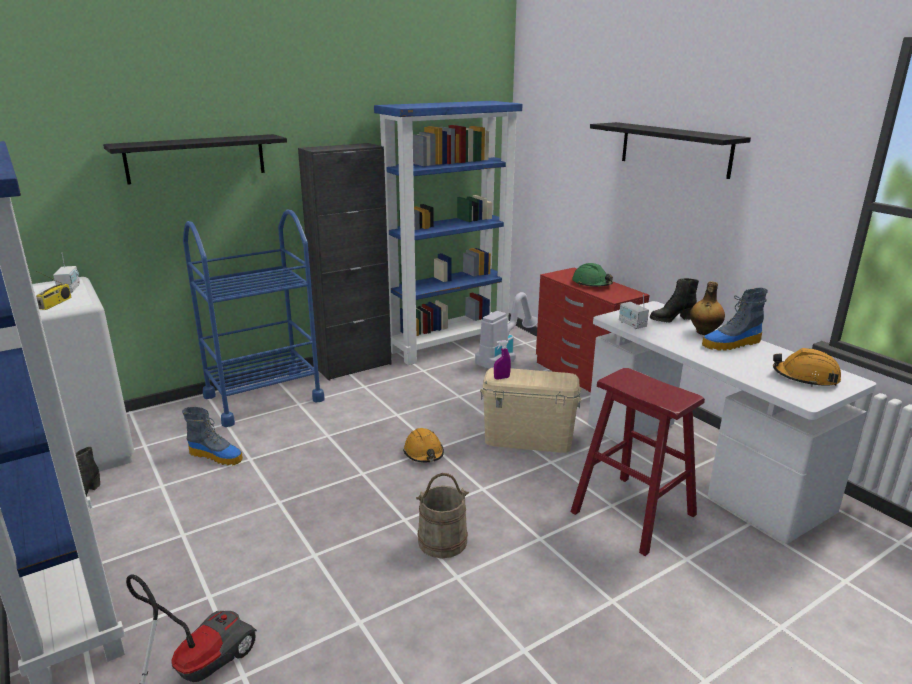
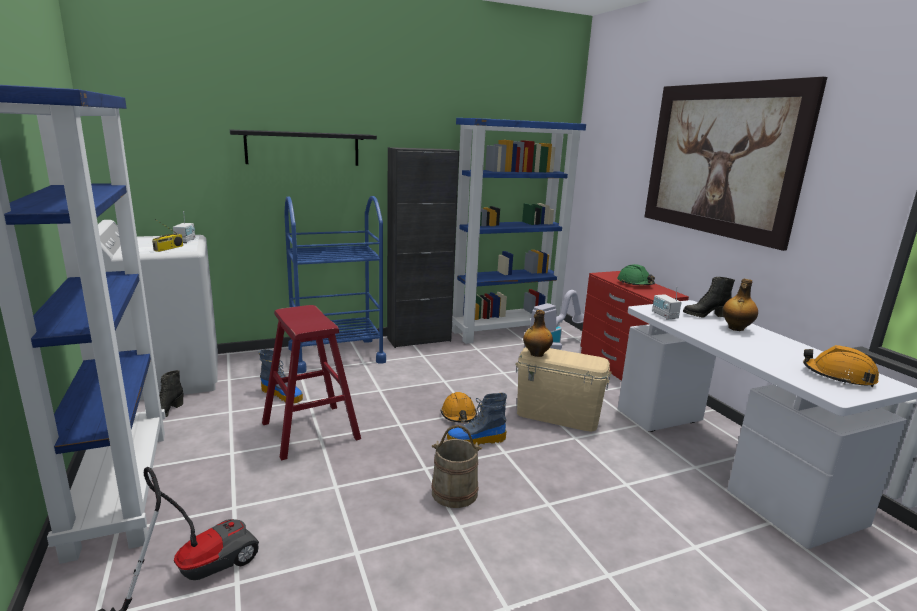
camera: 10 degrees right, 5 degrees down
(501, 378) = (536, 354): purple spray bottle -> bottle
(633, 513) = (646, 495): red stool -> red stool (310, 430)
(674, 149) = (720, 160): black shelf -> picture
(731, 344) = (762, 340): boot -> boot (476, 440)

